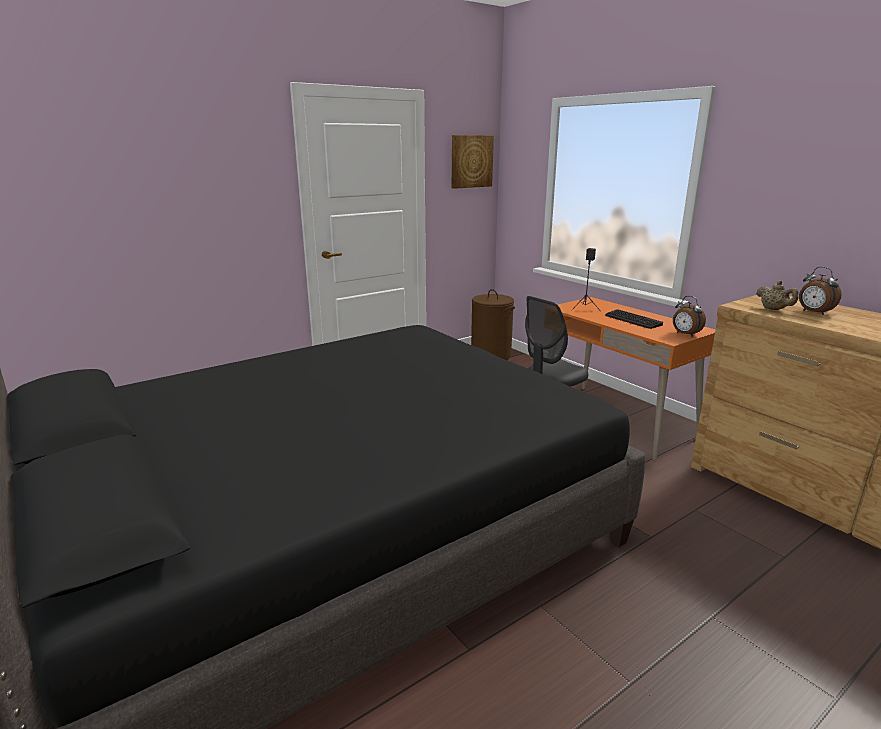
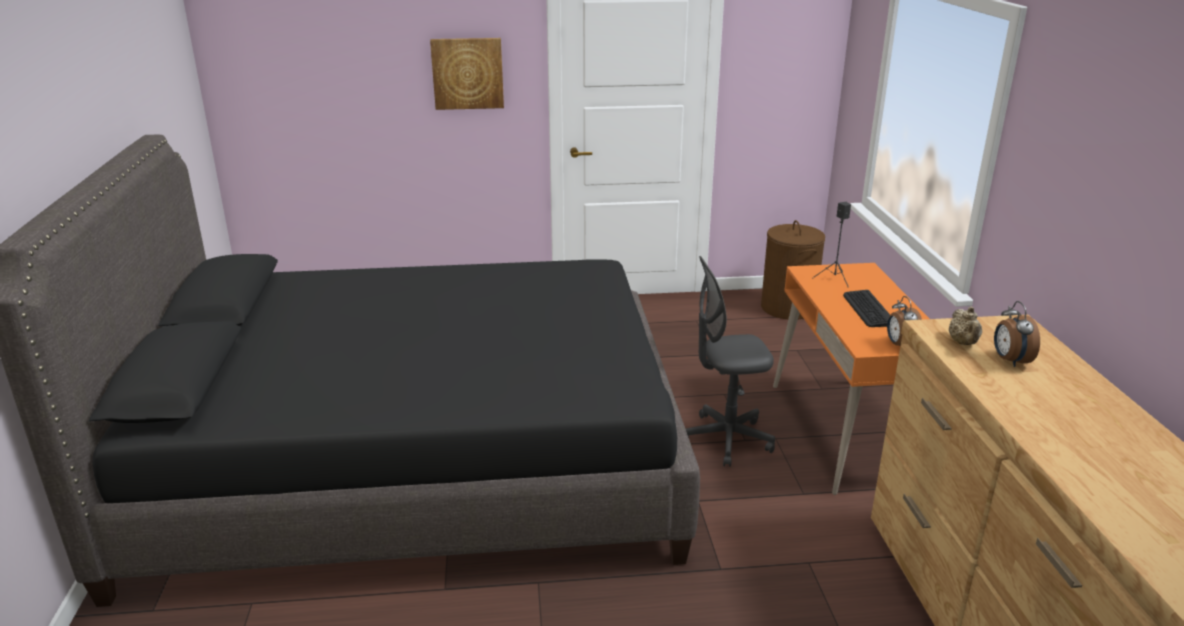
camera: 30 degrees right, 5 degrees up
(471, 161) = (796, 45): picture -> picture (467, 73)

